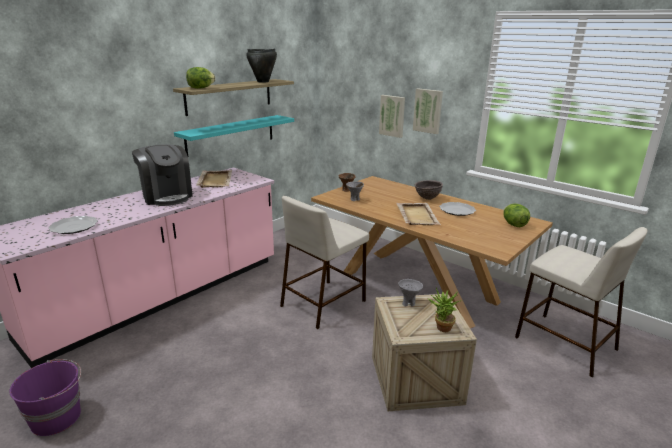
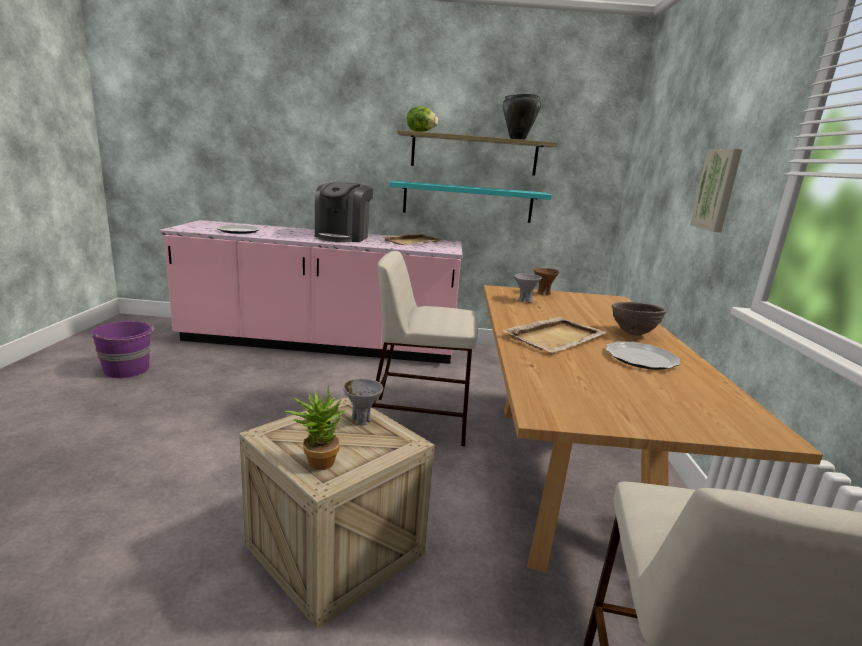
camera: 50 degrees right, 5 degrees down
(392, 116) = (680, 203): picture -> none
(514, 224) = (699, 412): lettuce -> none

